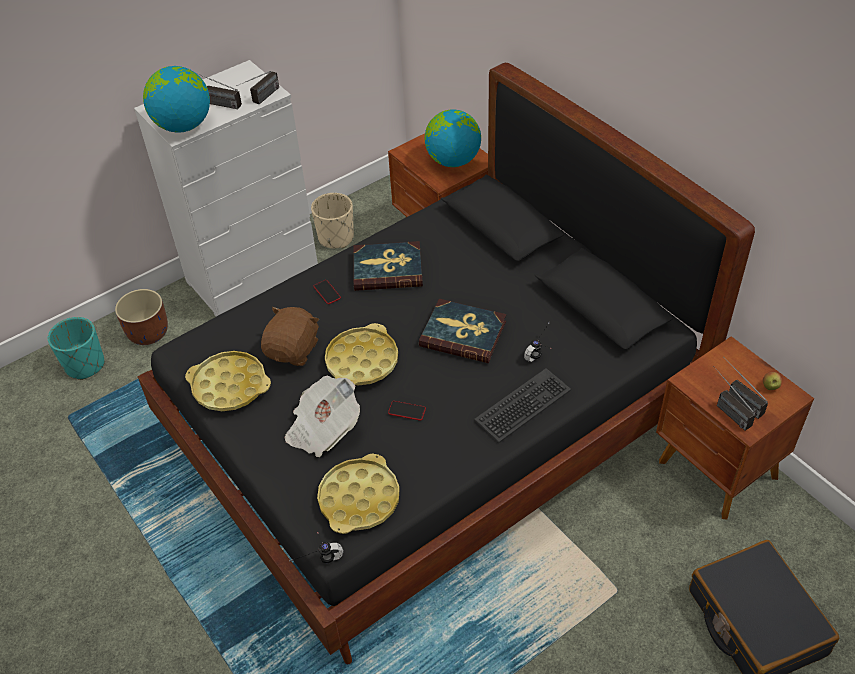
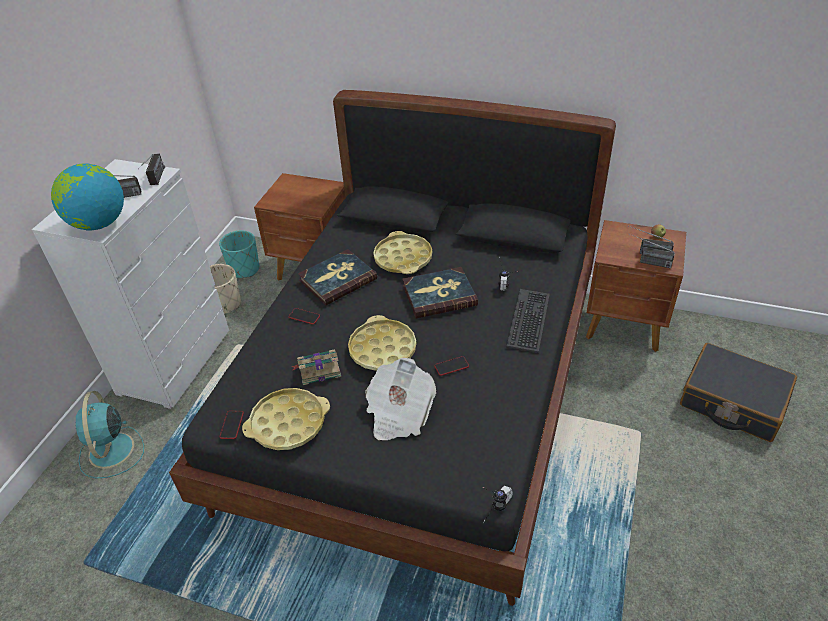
camera: 35 degrees left, 5 degrees down
(85, 365) = (65, 510): turquoise planter -> turquoise planter (244, 269)
(148, 333) = (111, 452): brown planter -> turquoise fan
(189, 362) = (232, 425): none -> phone
(293, 350) = (318, 369): brown plush toy -> book
(359, 499) = (479, 447): yellow tray -> yellow tray (403, 258)
(453, 161) = (312, 194): globe -> none

